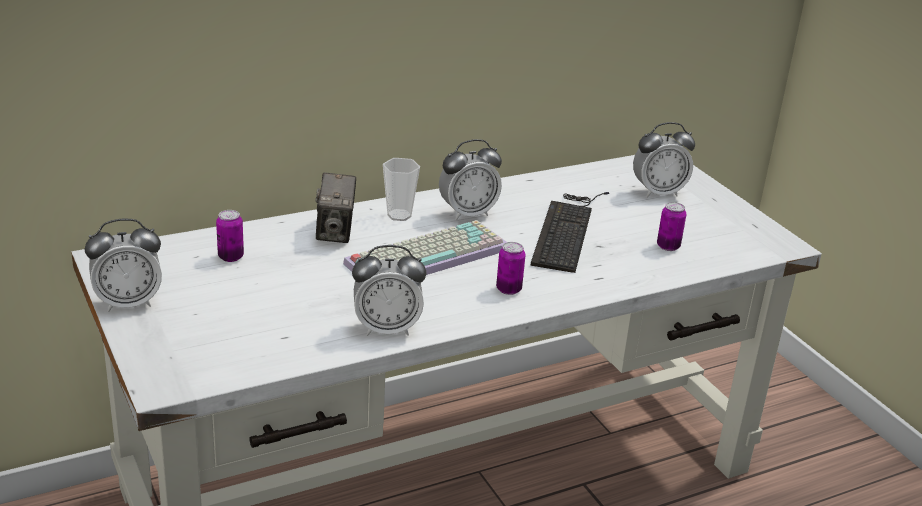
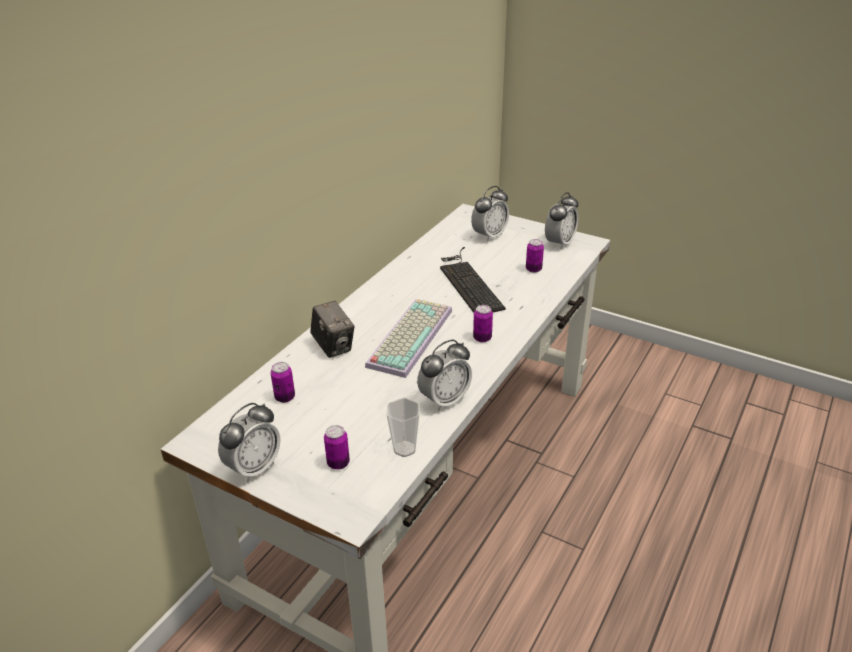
camera: 30 degrees left, 5 degrees up
(208, 335) = (338, 463): none -> can
(399, 215) = (359, 316): cup -> cup (404, 449)
(468, 213) = (399, 296): alarm clock -> alarm clock (559, 243)

